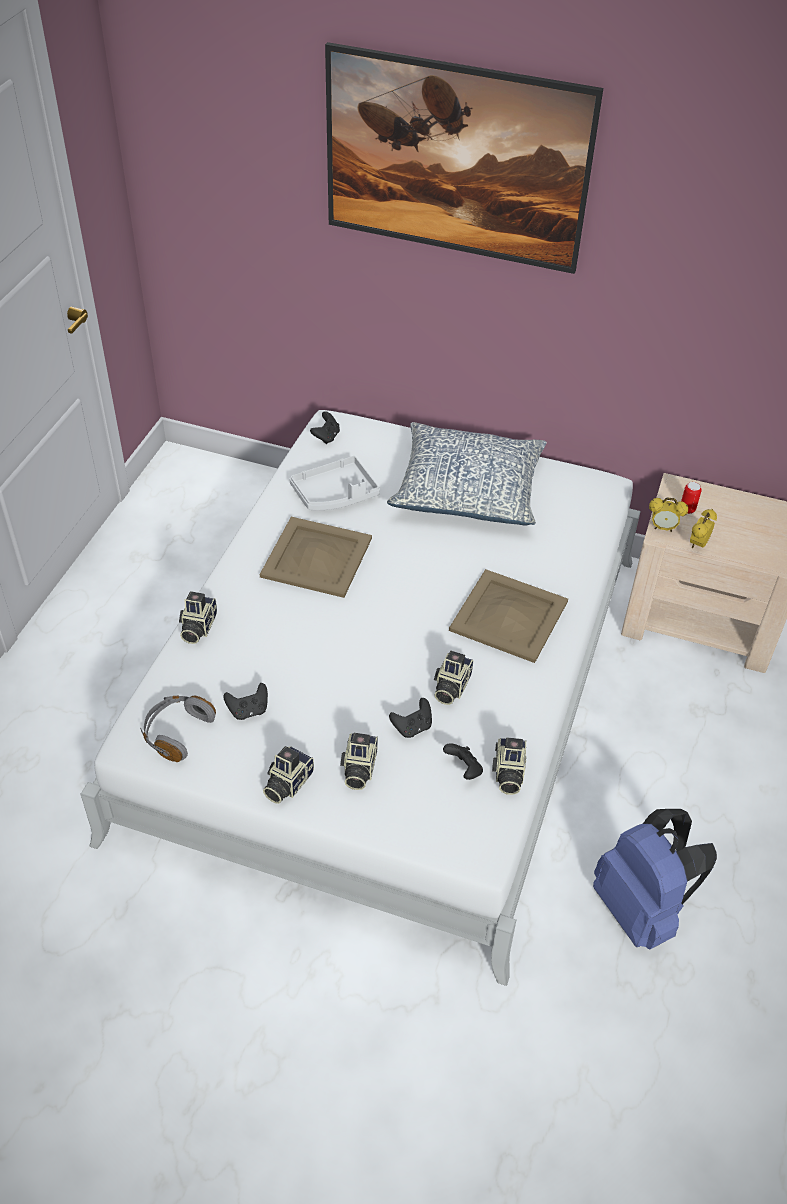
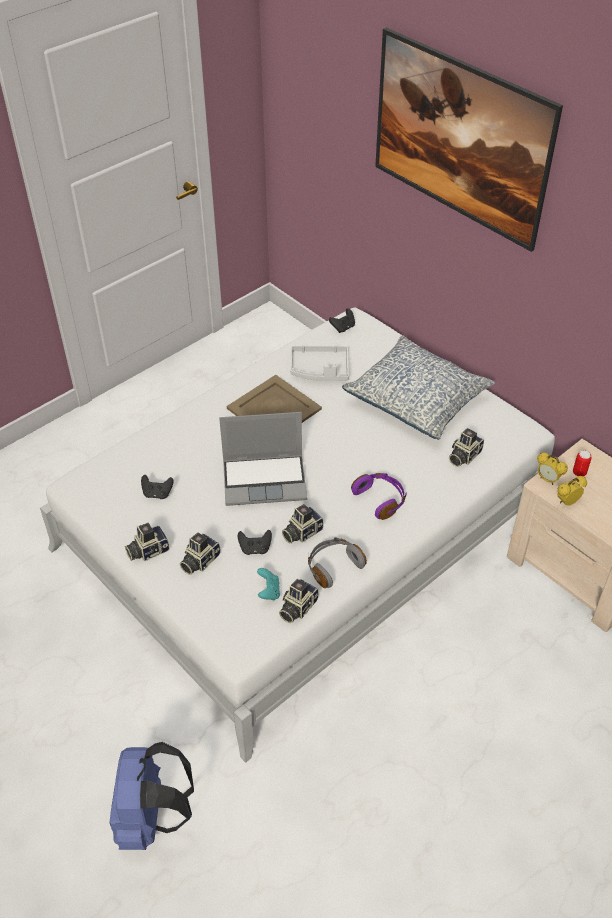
camera: 30 degrees right, 0 degrees up
(176, 732) = (104, 489): grey headphones -> grey headphones (333, 566)
(197, 627) = (164, 427): camera -> camera (463, 456)
(367, 643) = (265, 480): none -> laptop
(464, 769) = (268, 592): black game controller -> turquoise game controller
(510, 615) = (380, 499): beige tray -> purple headphones
(641, 909) = (378, 759): blue backpack -> blue backpack (152, 817)

